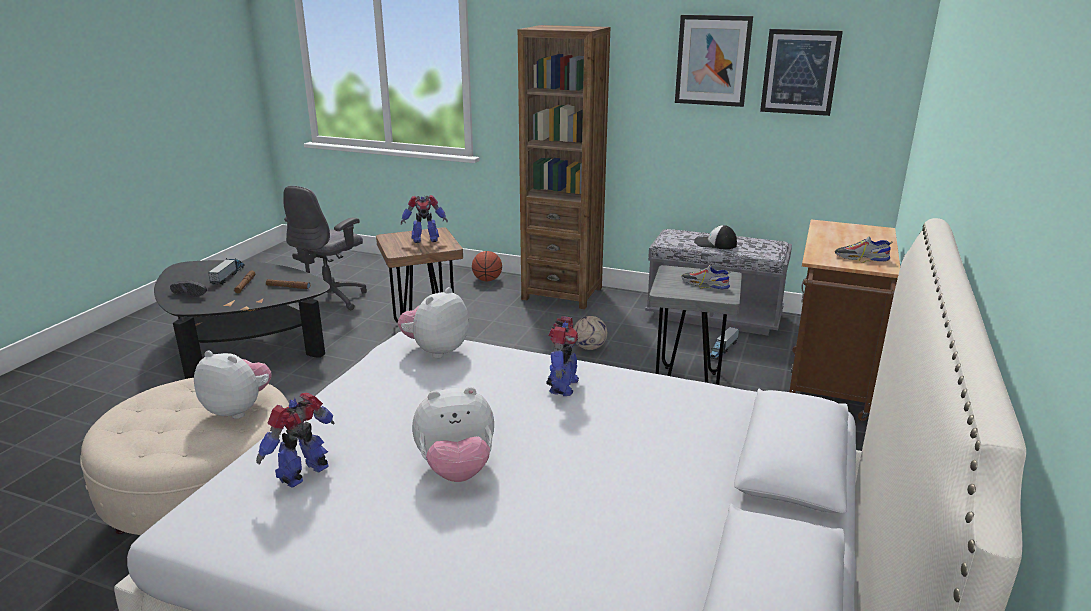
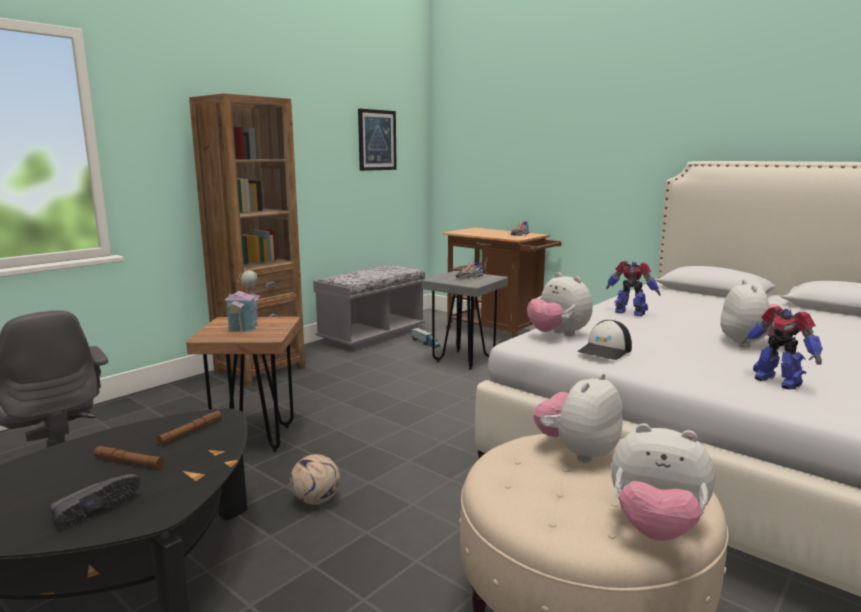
camera: 70 degrees left, 10 degrees down
(118, 445) = (656, 528): none -> plush toy
(228, 276) = (59, 476): toy truck -> none
(425, 240) = (246, 325): toy robot -> toy house
(487, 280) = (172, 393): basketball -> none
(590, 347) = (379, 377): football -> football (316, 500)
(712, 60) = (327, 133): picture -> none
(714, 244) = (375, 273): cap -> cap (605, 350)

